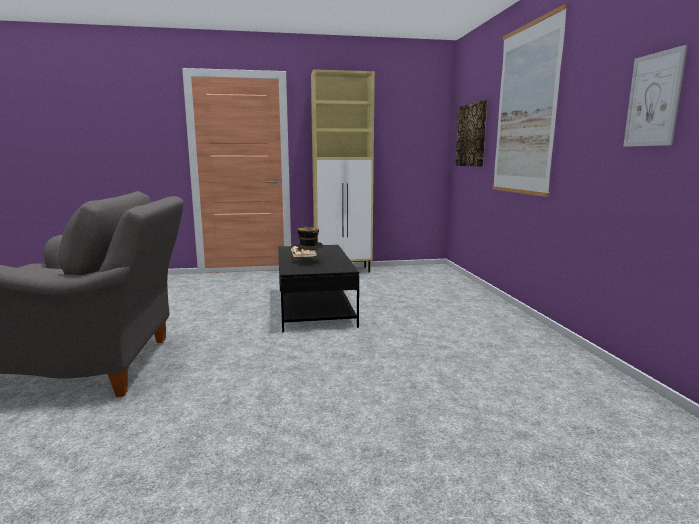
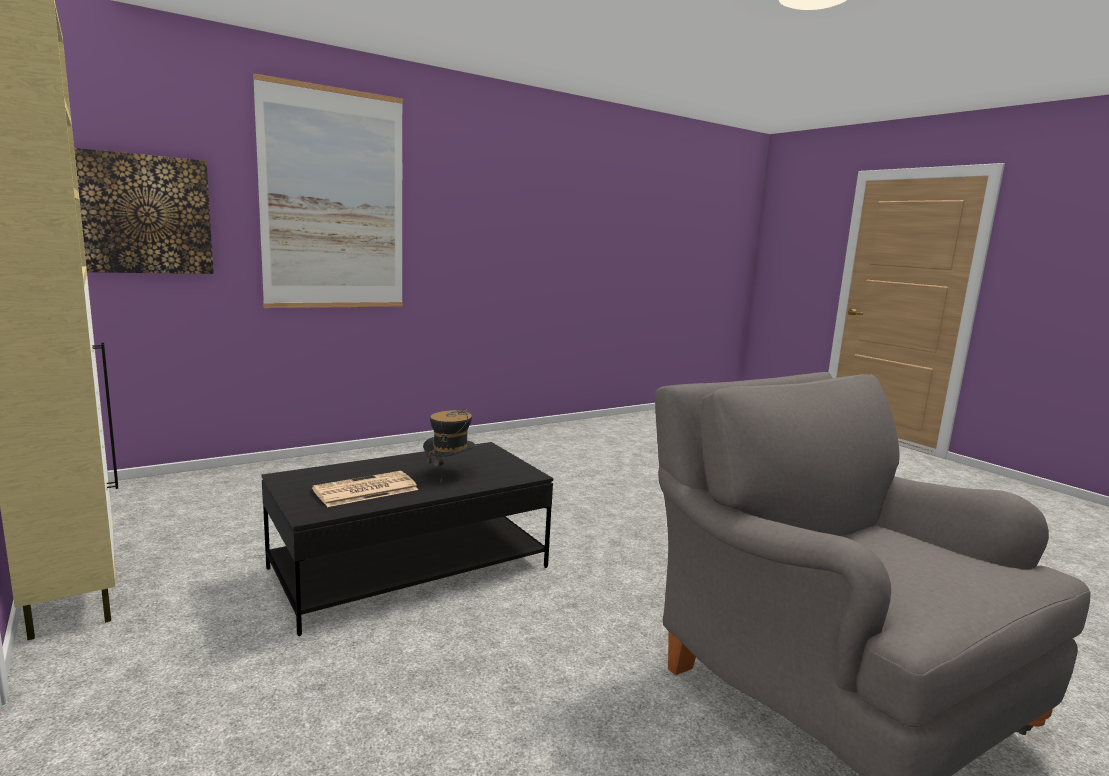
camera: 115 degrees left, 0 degrees up
(653, 100) = (514, 224): picture -> none

